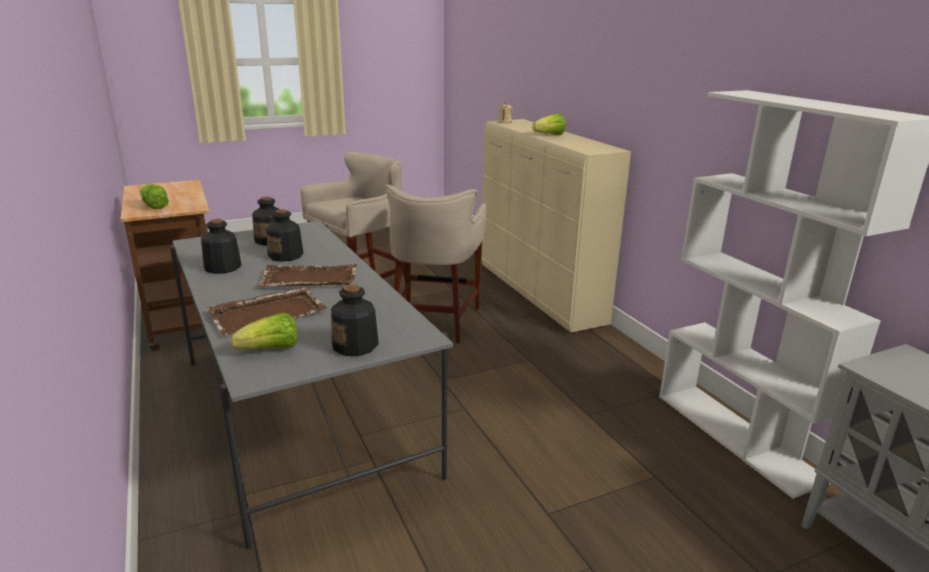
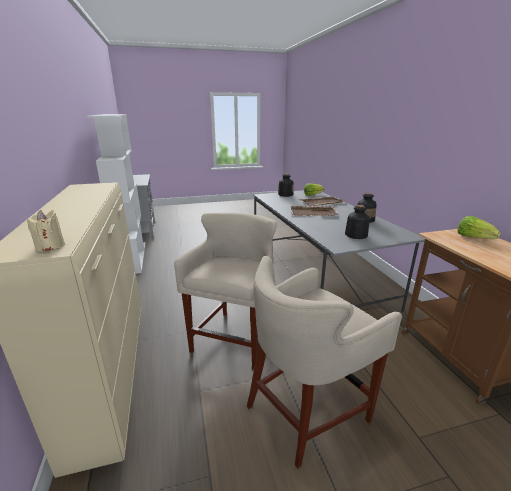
camera: 170 degrees left, 0 degrees up
(286, 255) = (335, 224): bottle -> none
(550, 135) = (78, 205): lettuce -> none

